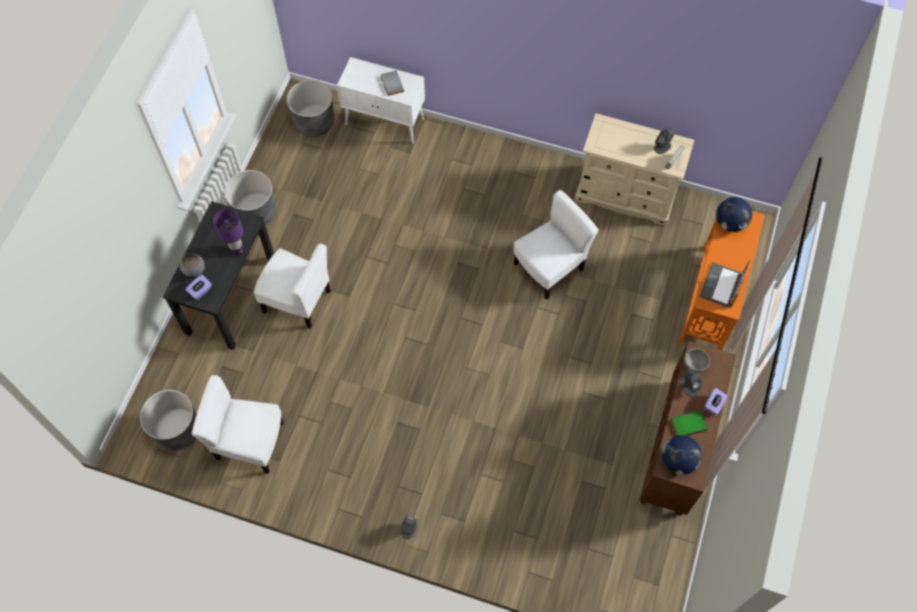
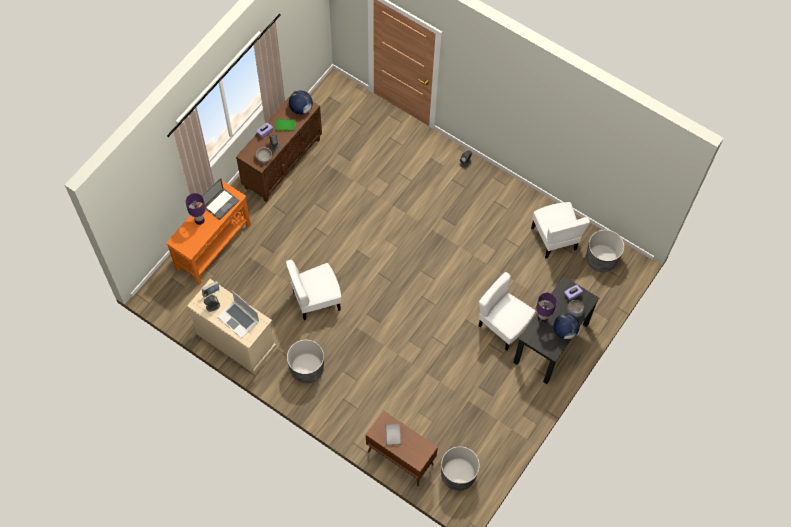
camera: 165 degrees left, 0 degrees up
(249, 442) = (554, 238): white chair -> white chair turned 45 degrees clockwise
(255, 212) = (521, 405): grey planter -> grey planter (307, 368)
(385, 122) = (400, 458): white cabinet -> brown cabinet
(624, 141) = (238, 319): none -> laptop
(730, 223) = (192, 243): globe -> globe (564, 331)
(737, 254) = (199, 221): none -> purple table lamp

